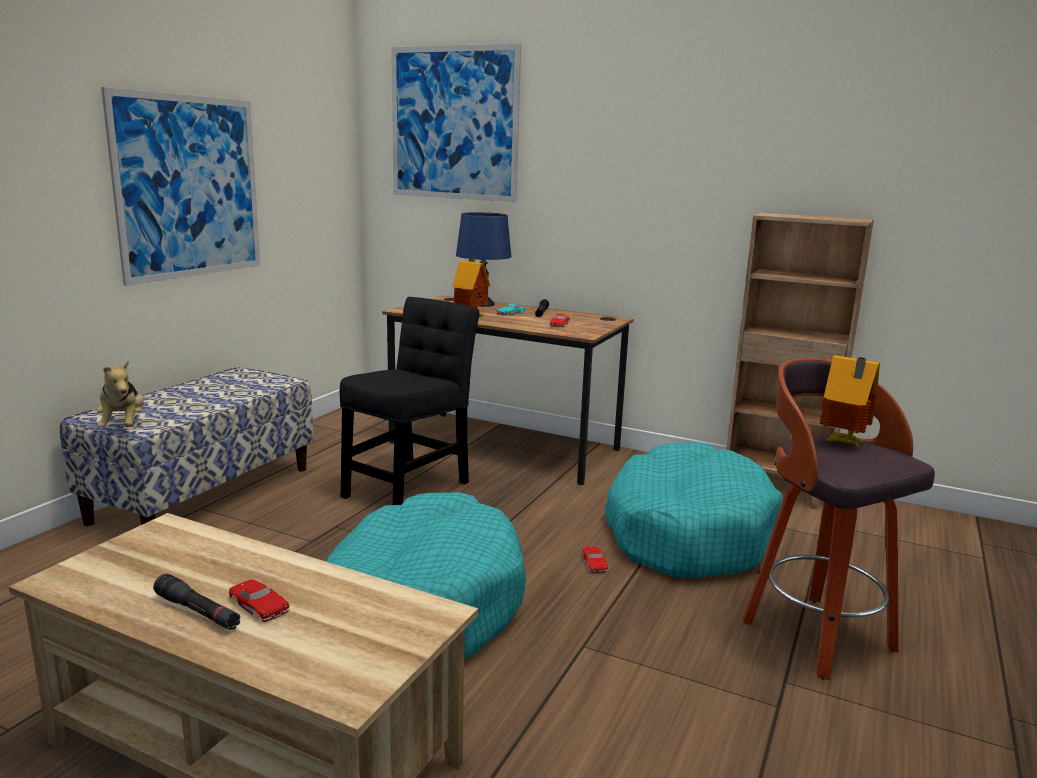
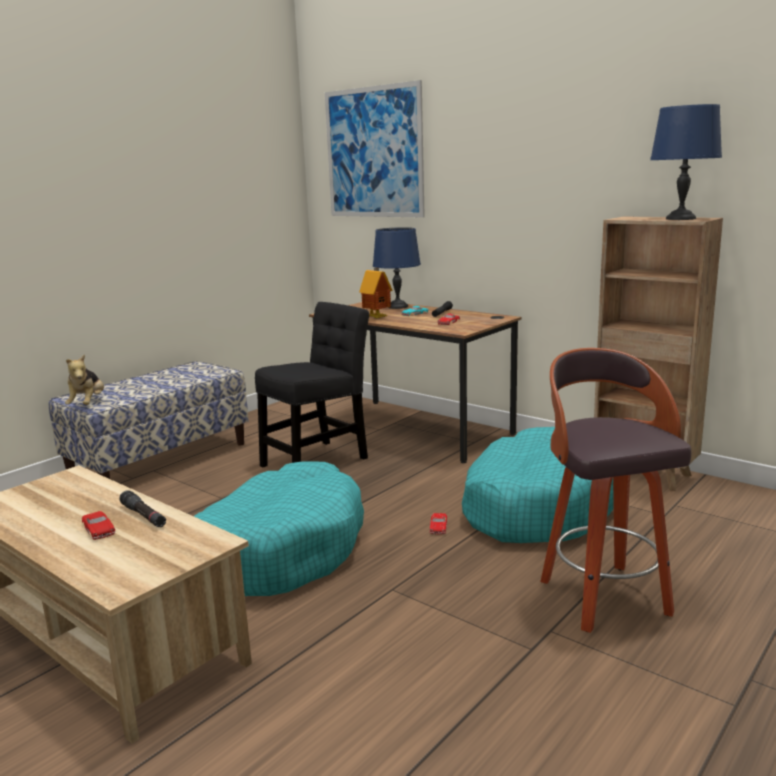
camera: 15 degrees right, 0 degrees up
(189, 187) = (151, 220): picture -> none
(197, 612) = (56, 530): black flashlight -> black flashlight (144, 516)
(835, 218) = (680, 219): none -> blue table lamp
(842, 444) = (614, 424): toy house -> none

